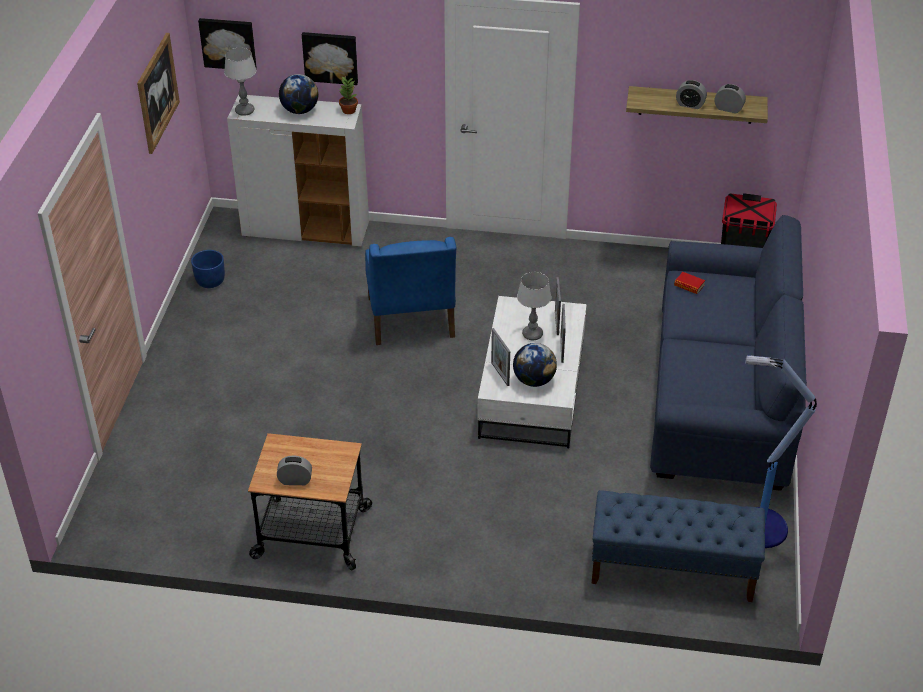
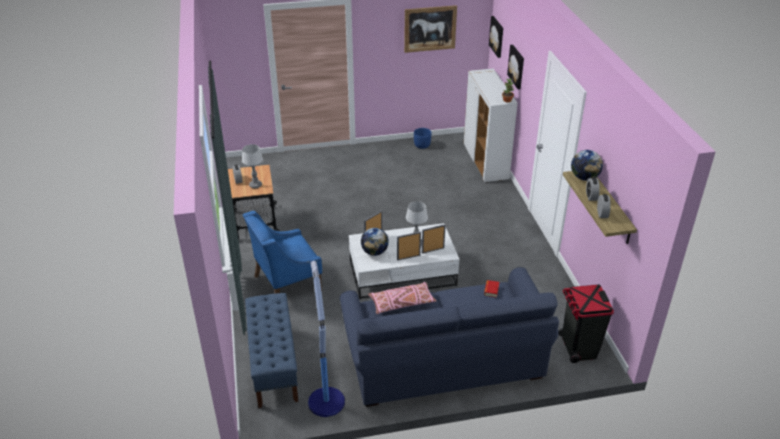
camera: 70 degrees right, 5 degrees down
(245, 111) = (479, 73): table lamp -> table lamp (255, 185)
(300, 110) = (493, 87): globe -> globe (584, 178)
(410, 318) = (436, 214): blue armchair -> blue armchair (286, 283)
(684, 370) = (402, 303): none -> pink pillow

